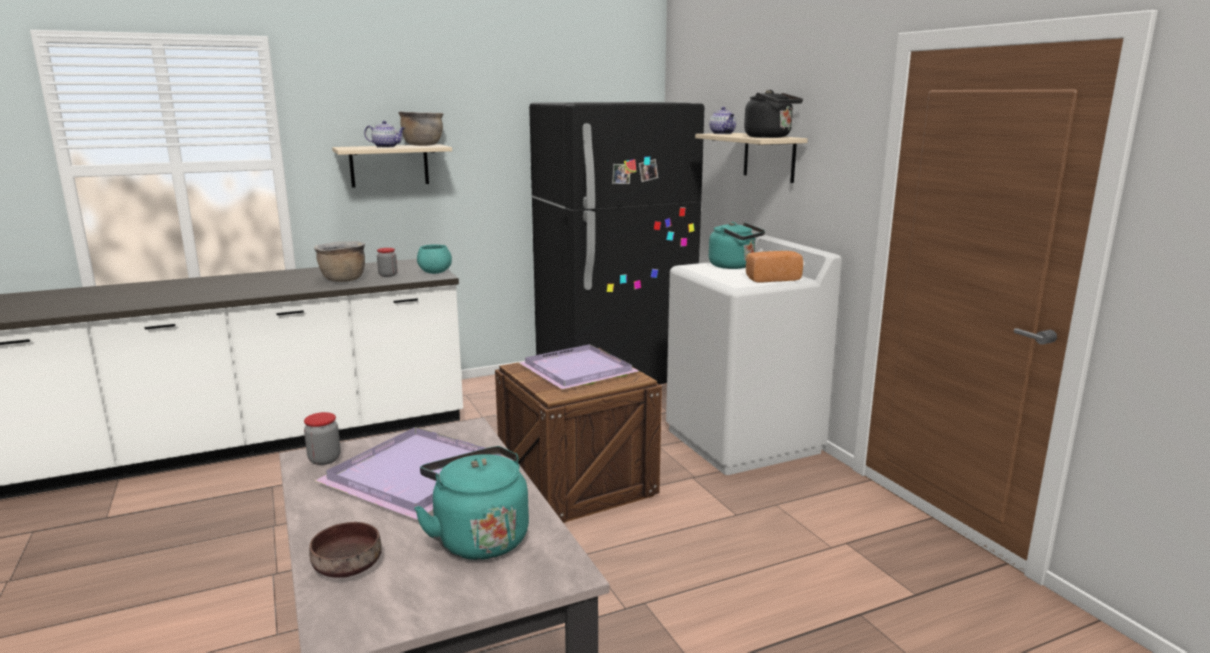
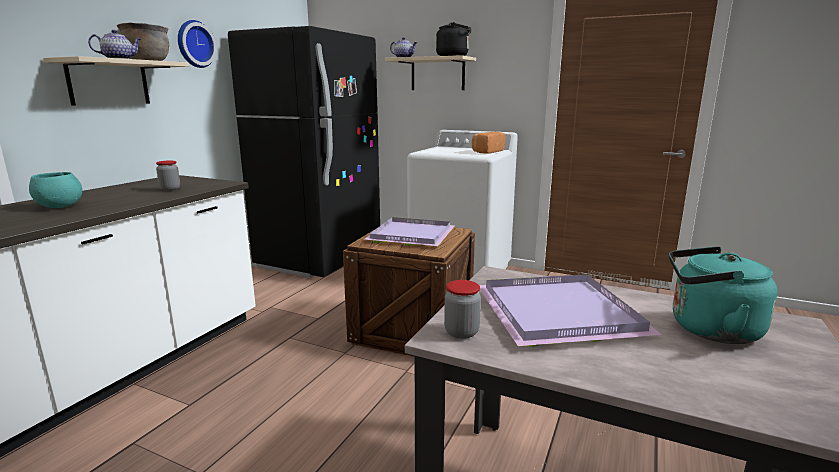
camera: 40 degrees left, 0 degrees up
(343, 280) = (129, 198): brown cooking pot -> none
(349, 567) = (717, 389): brown bowl -> none
(435, 272) = (214, 182): turquoise bowl -> turquoise bowl (60, 206)
(488, 121) = (194, 44): none -> wall clock
(734, 266) = (446, 149): turquoise kettle -> none

